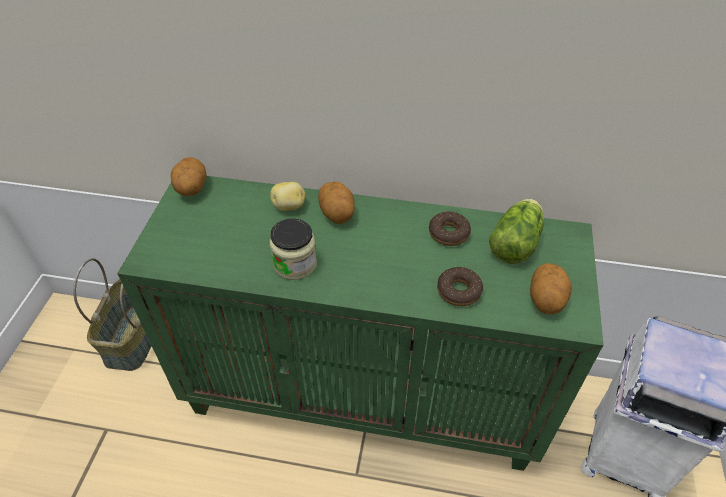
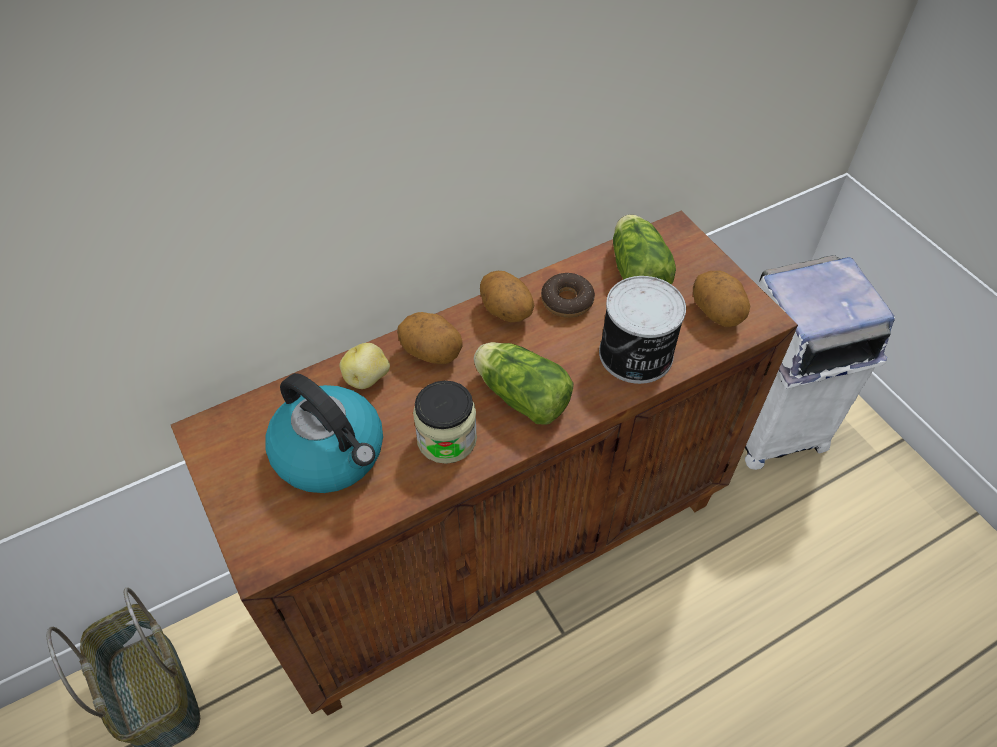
camera: 40 degrees left, 5 degrees up
(191, 189) = (218, 433): potato -> potato (505, 312)
(230, 232) = (331, 453): none -> kettle
(361, 267) = (519, 394): none -> lettuce
(365, 394) = (499, 546): green cabinet -> brown cabinet
(459, 291) = (636, 355): donut -> can

